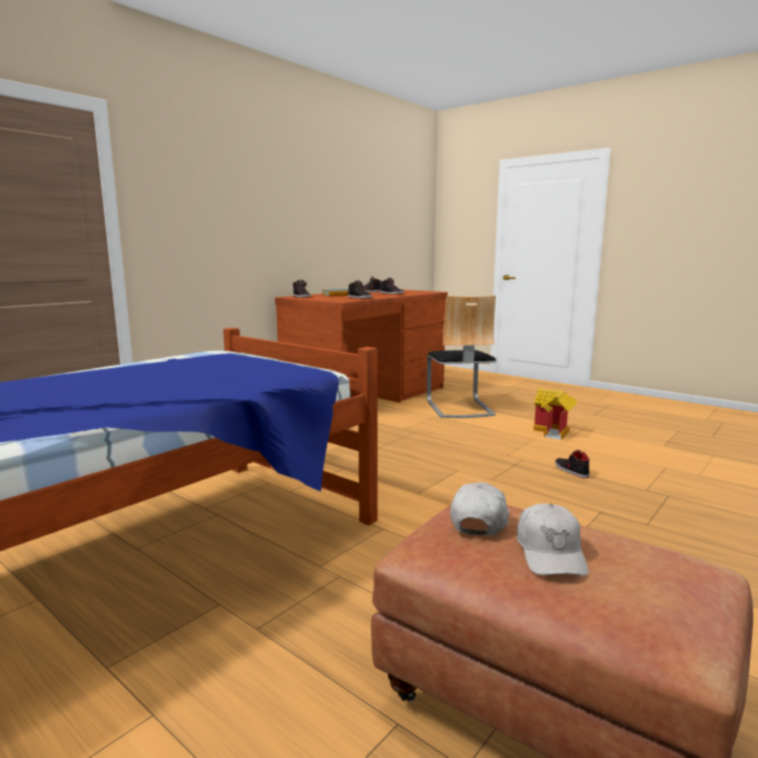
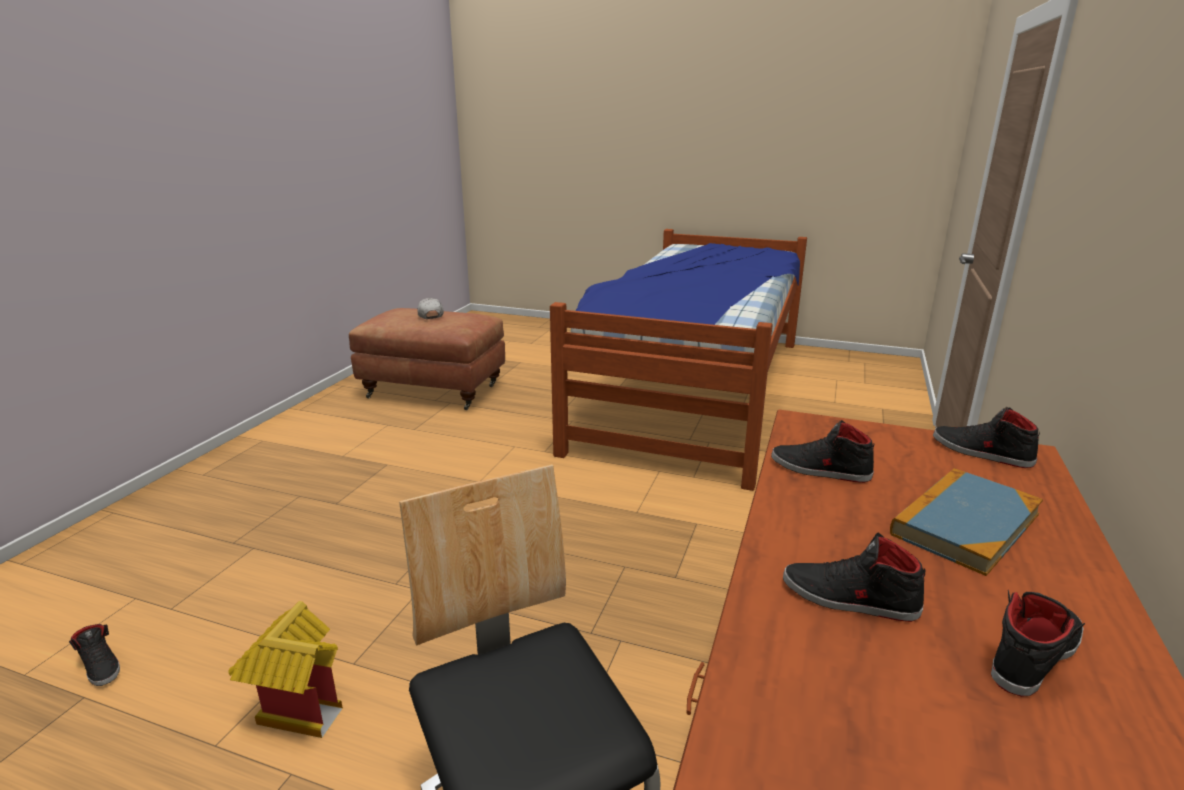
camera: 160 degrees right, 10 degrees up
(480, 520) = (459, 320): white cap -> none
(571, 470) = (332, 569): black shoe -> black shoe (101, 665)

